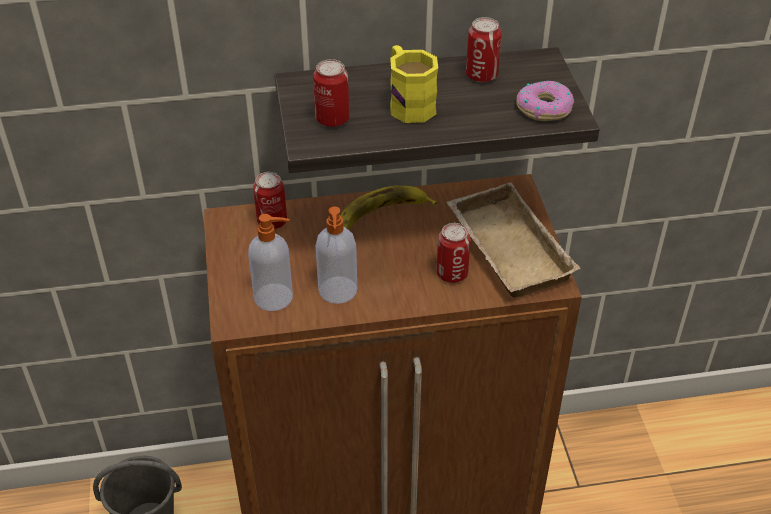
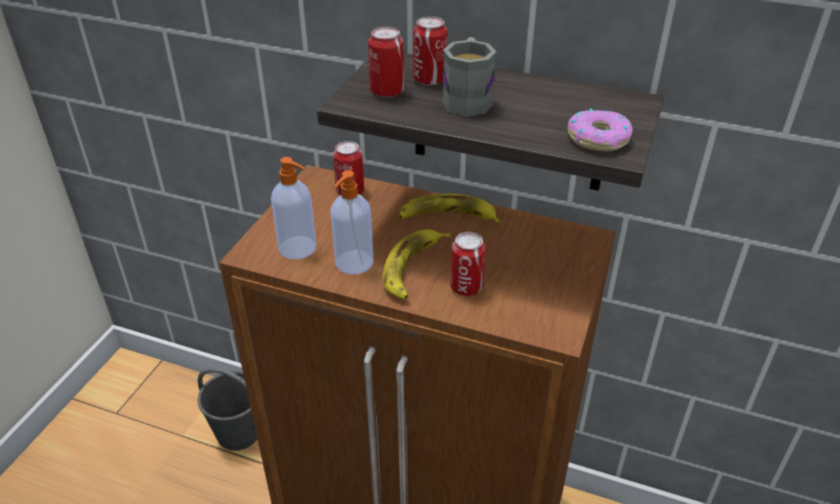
camera: 30 degrees right, 5 degrees down
(393, 274) = (413, 268): none -> banana
(408, 103) = (467, 98): yellow mug -> grey mug
(481, 75) = (560, 97): can -> can (430, 80)
(504, 248) = (536, 284): beige tray -> none

